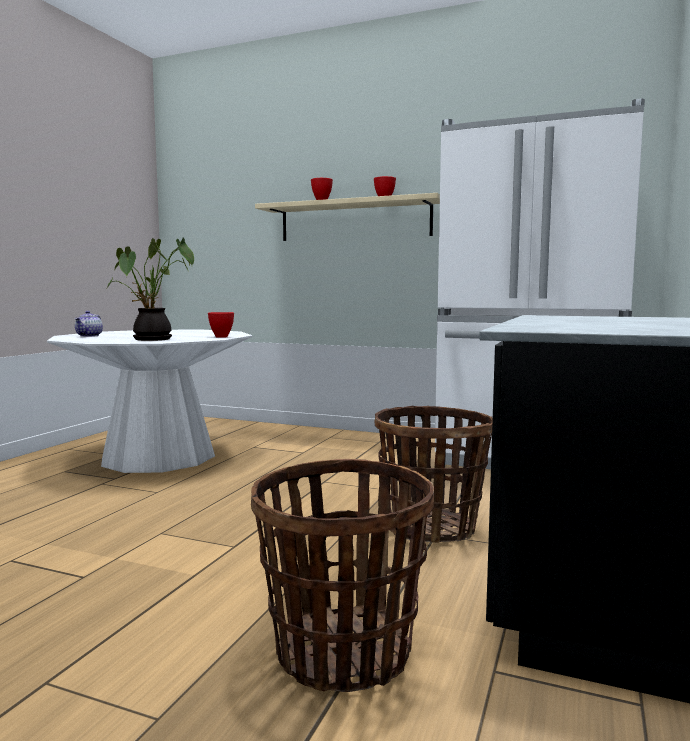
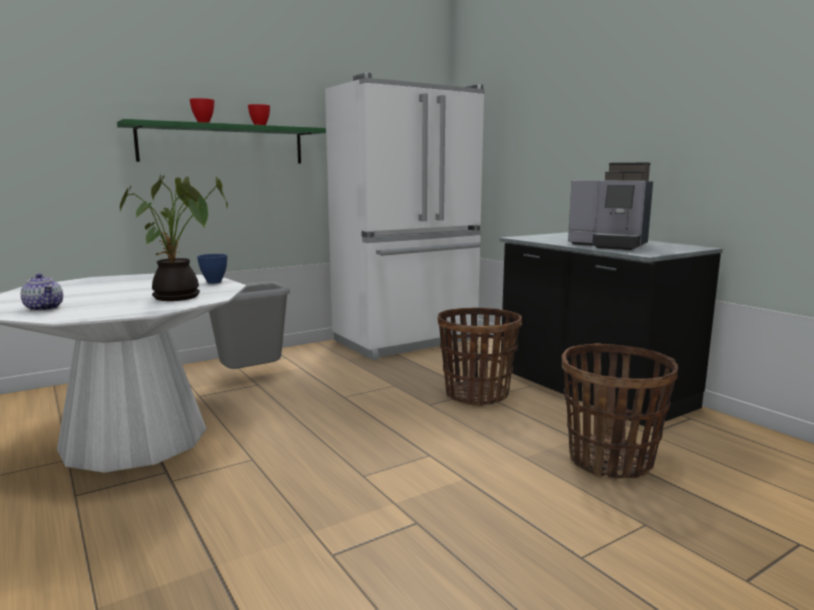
camera: 55 degrees left, 5 degrees up
(222, 337) = (215, 282): red bowl -> blue bowl
(316, 447) = (252, 377): none -> grey trash can
(354, 221) = (223, 144): beige shelf -> green shelf
(570, 323) = (609, 245): none -> coffee machine

